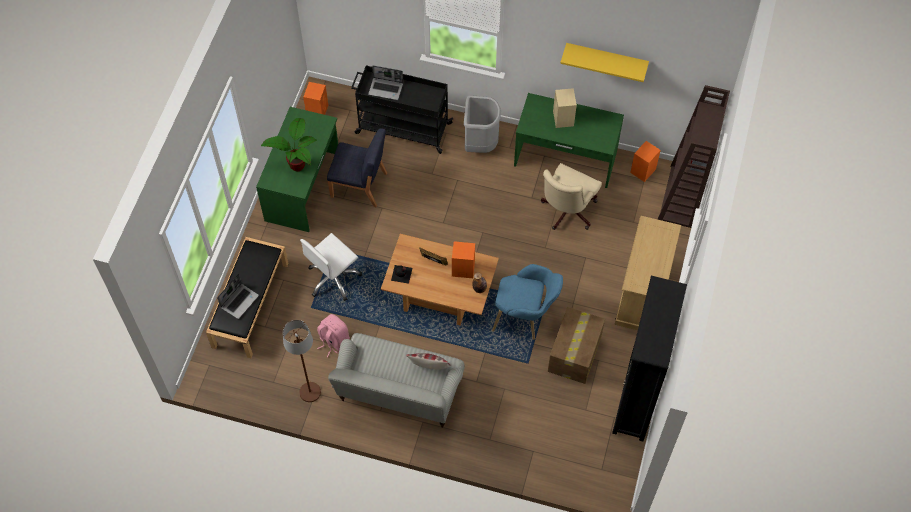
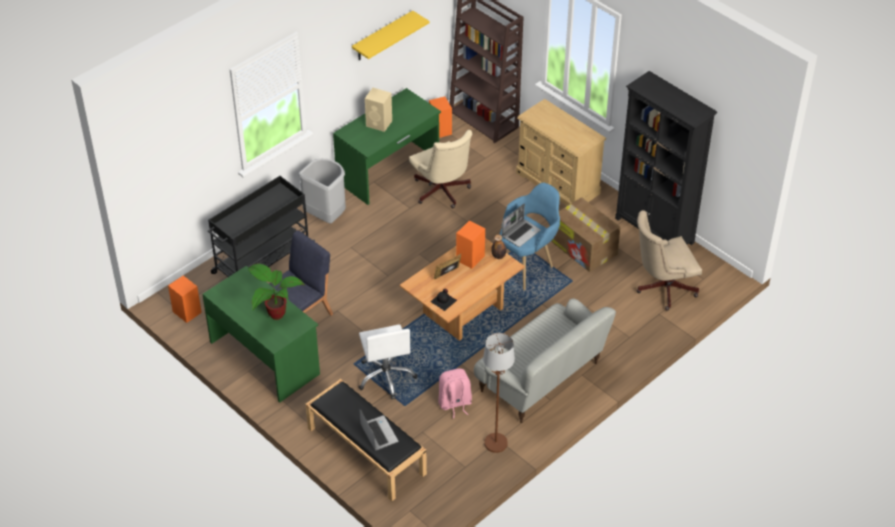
camera: 60 degrees left, 15 degrees down
(386, 89) = (243, 221): laptop -> laptop (521, 233)
(429, 367) = (550, 325): pillow -> none
(567, 439) = (662, 288): none -> beige office chair

